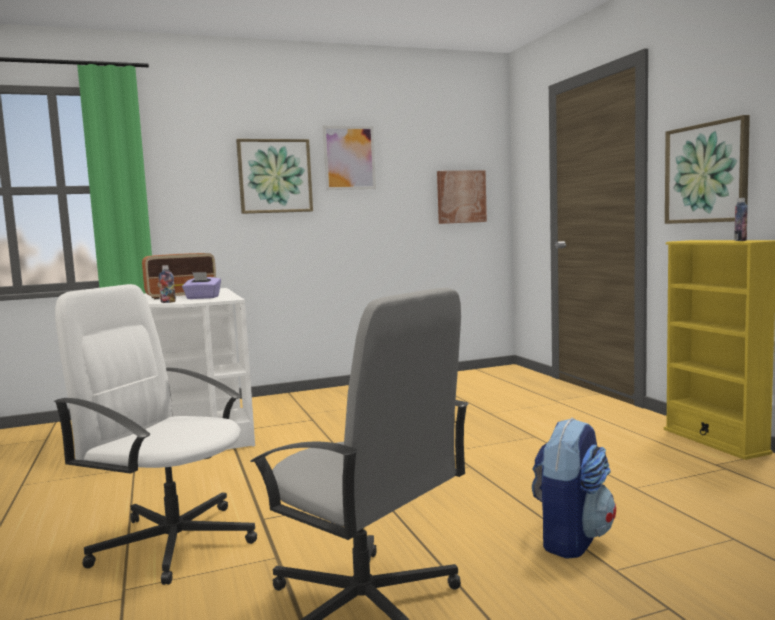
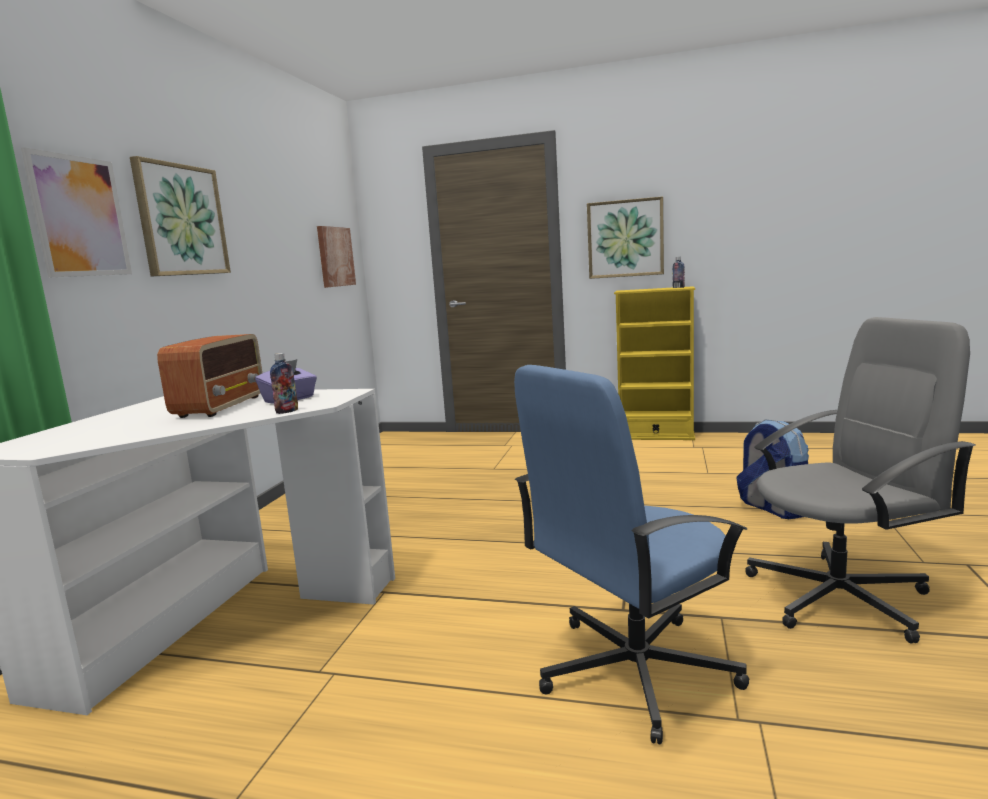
camera: 55 degrees left, 5 degrees up
(173, 541) = (633, 671): white office chair -> blue office chair
(349, 158) = (249, 202): picture -> picture (80, 216)

